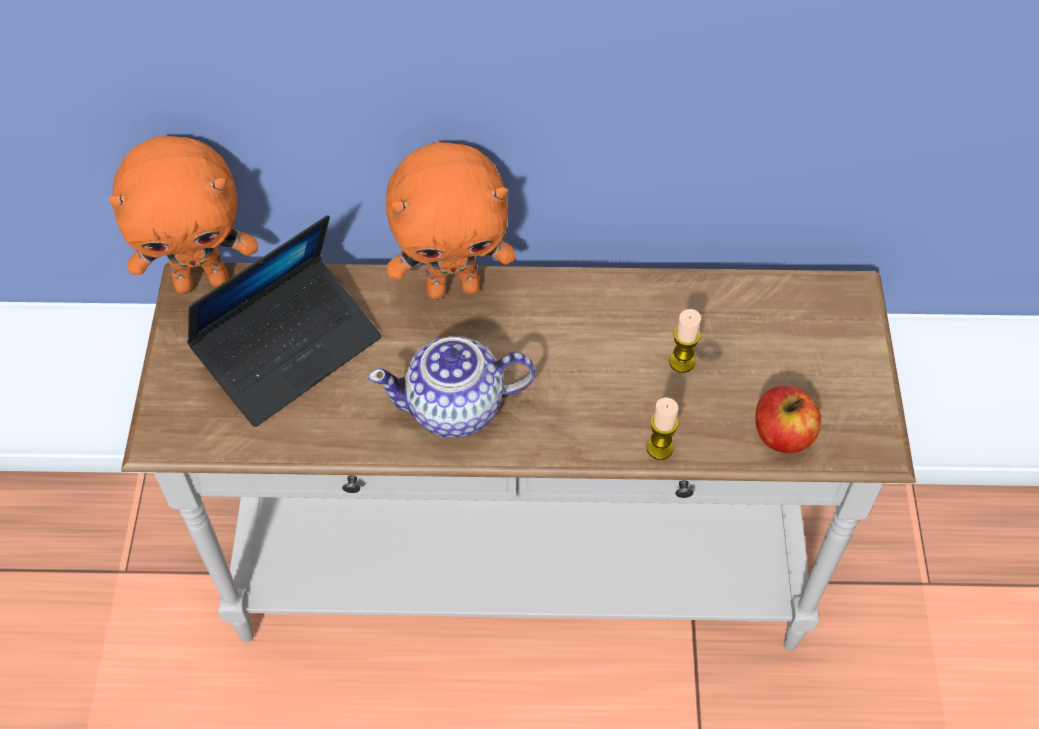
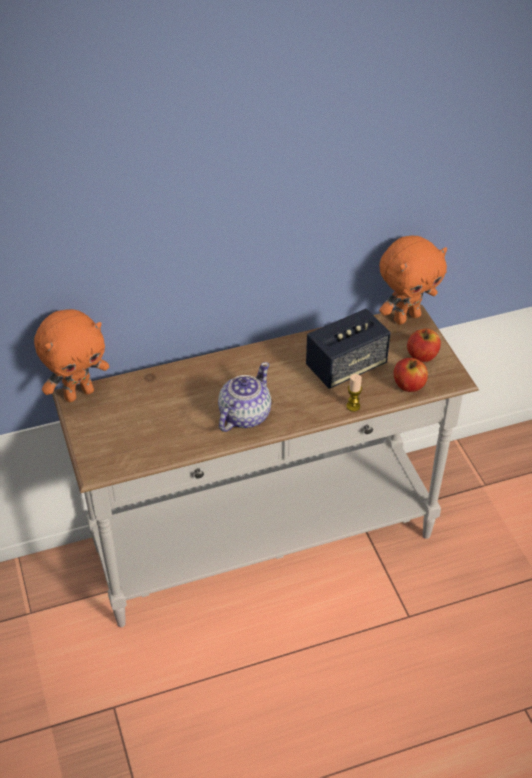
camera: 20 degrees left, 10 degrees down
(289, 350) = (143, 413): laptop -> none
(453, 287) = (215, 363): orange plush toy -> orange plush toy (406, 317)
(456, 407) = (244, 415): teapot -> teapot turned 150 degrees clockwise
(682, 362) = (346, 366): candle -> speaker
(834, 380) = (422, 355): none -> apple

